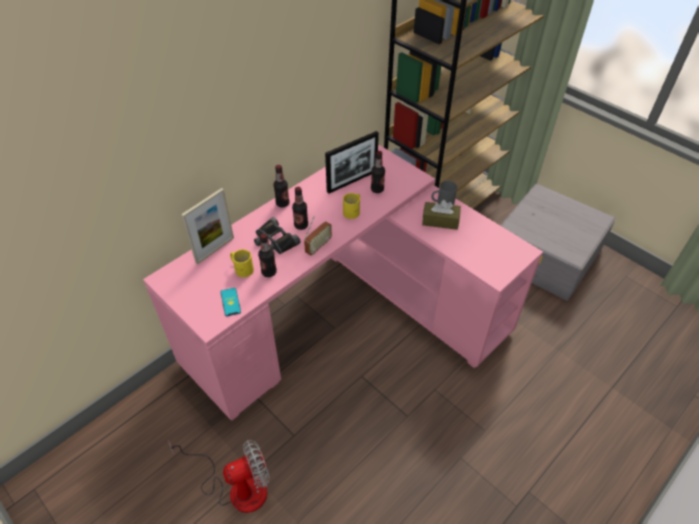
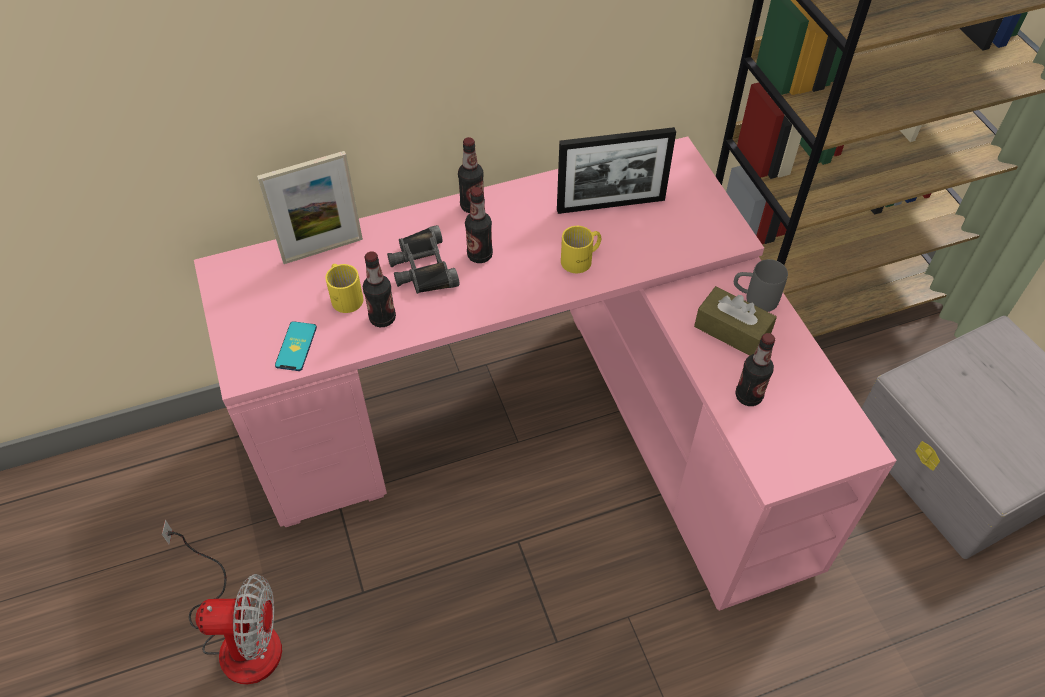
camera: 25 degrees right, 5 degrees up
(318, 247) = (486, 303): radio -> none
(377, 189) = (646, 234): bottle -> bottle (748, 396)

